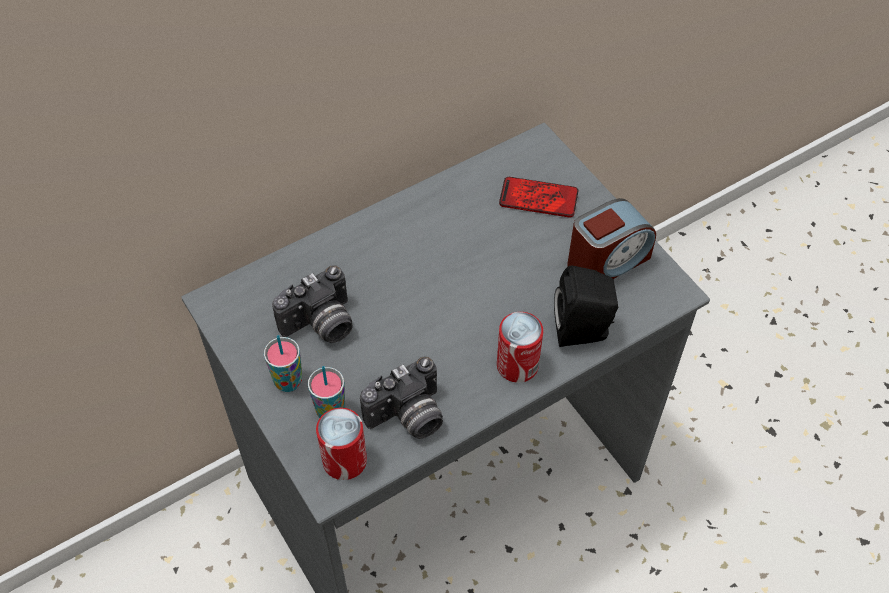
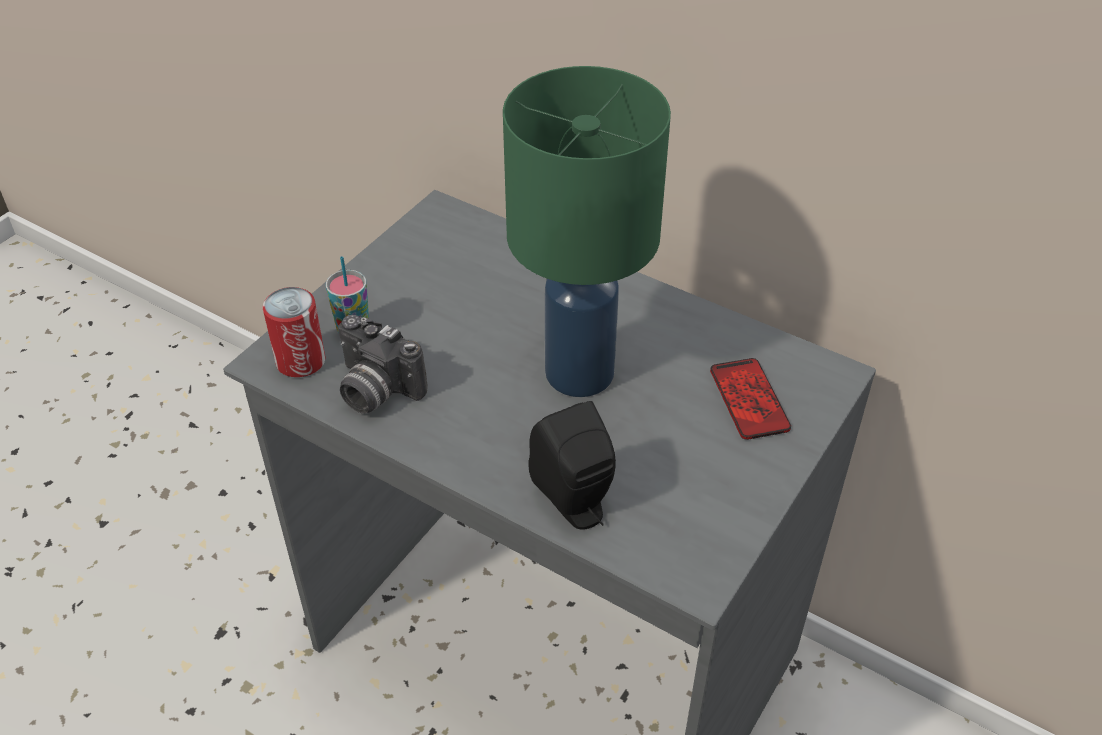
camera: 65 degrees right, 10 degrees down
(288, 382) = (374, 290): cup -> none
(321, 325) = (453, 288): camera -> none
(461, 279) = (581, 372): none -> green table lamp
(517, 365) = (491, 457): can -> none
(607, 261) = (699, 495): alarm clock -> none

